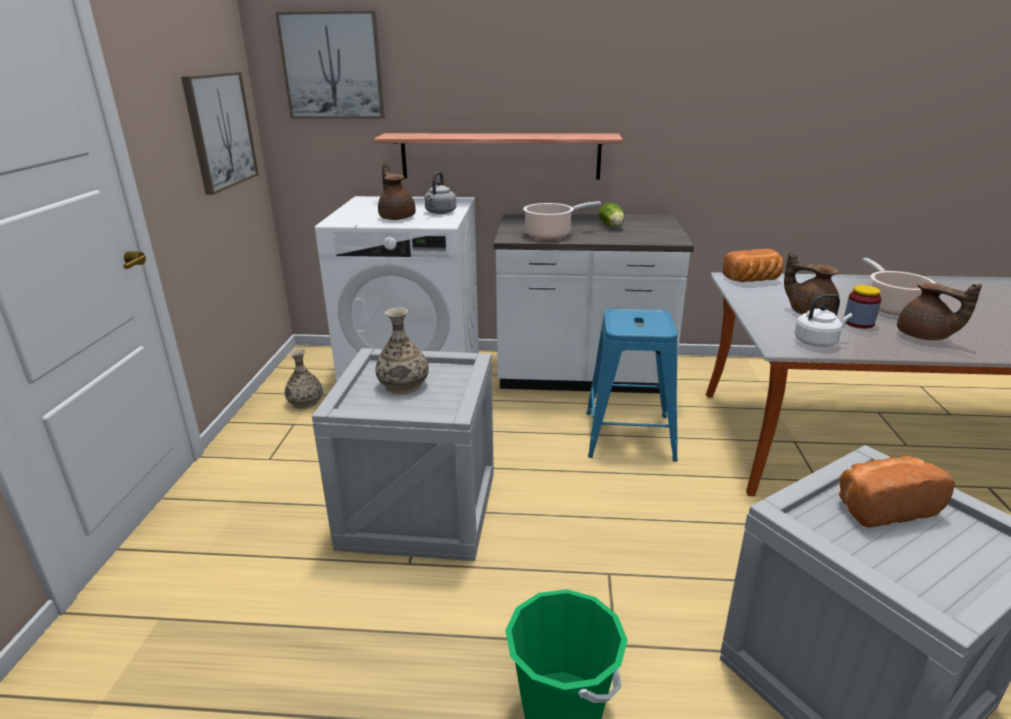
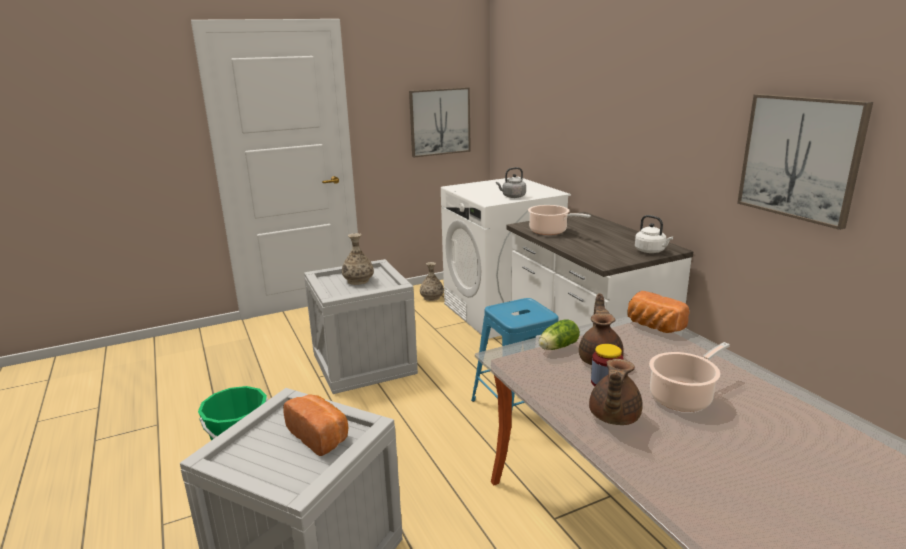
camera: 60 degrees right, 5 degrees down
(332, 66) = (518, 86): picture -> picture (800, 158)
(397, 217) = (485, 193): brown teapot -> none
(500, 156) = (587, 165): shelf -> none
(612, 226) = (607, 241): lettuce -> lettuce (556, 347)
(817, 342) = (530, 368): white kettle -> white kettle (651, 251)

